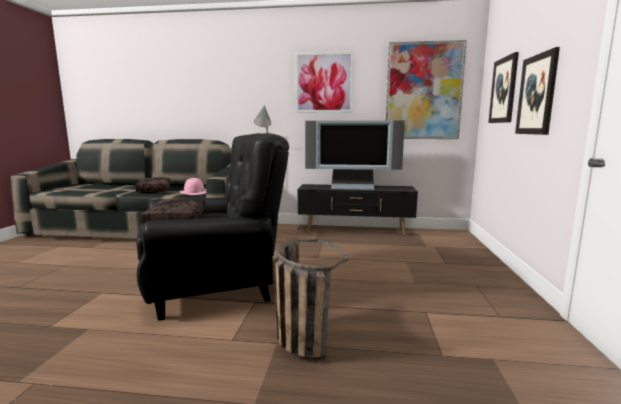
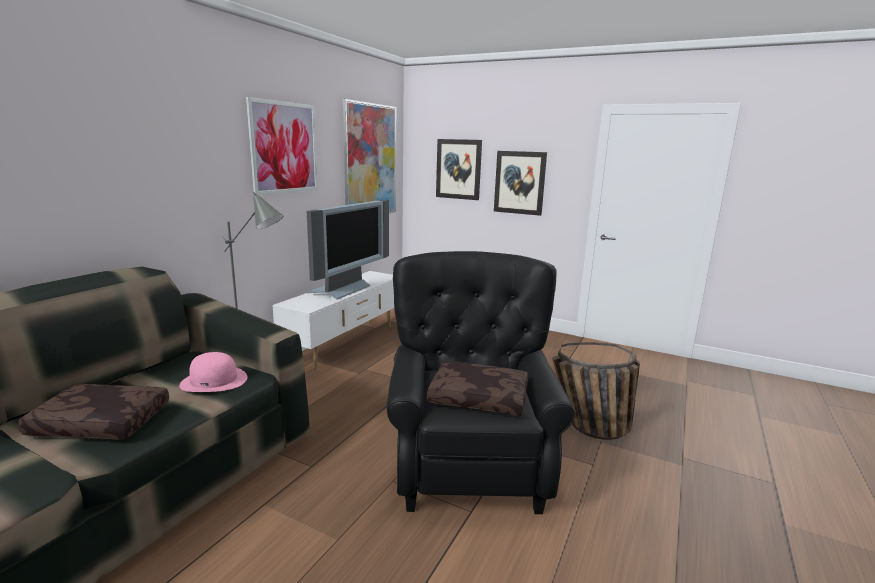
camera: 70 degrees left, 5 degrees up
(355, 231) = (346, 343): black tv stand -> white tv stand

